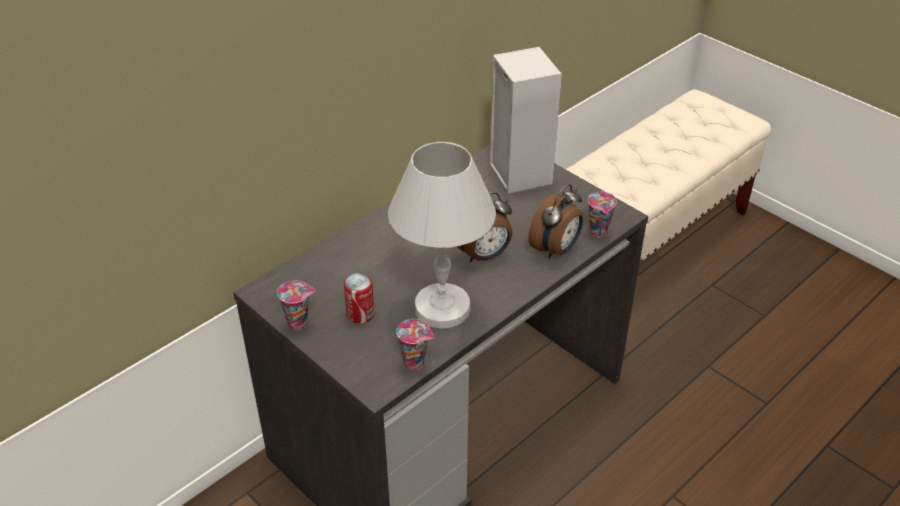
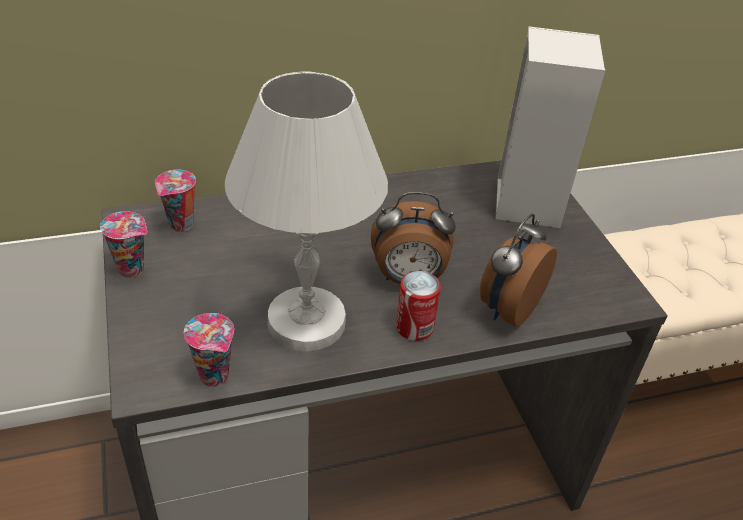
camera: 25 degrees right, 0 degrees up
(360, 314) = (207, 288): can -> can (414, 327)
(556, 249) = (507, 308): alarm clock -> alarm clock turned 150 degrees clockwise
(599, 232) = (581, 310): cup -> cup (181, 226)

